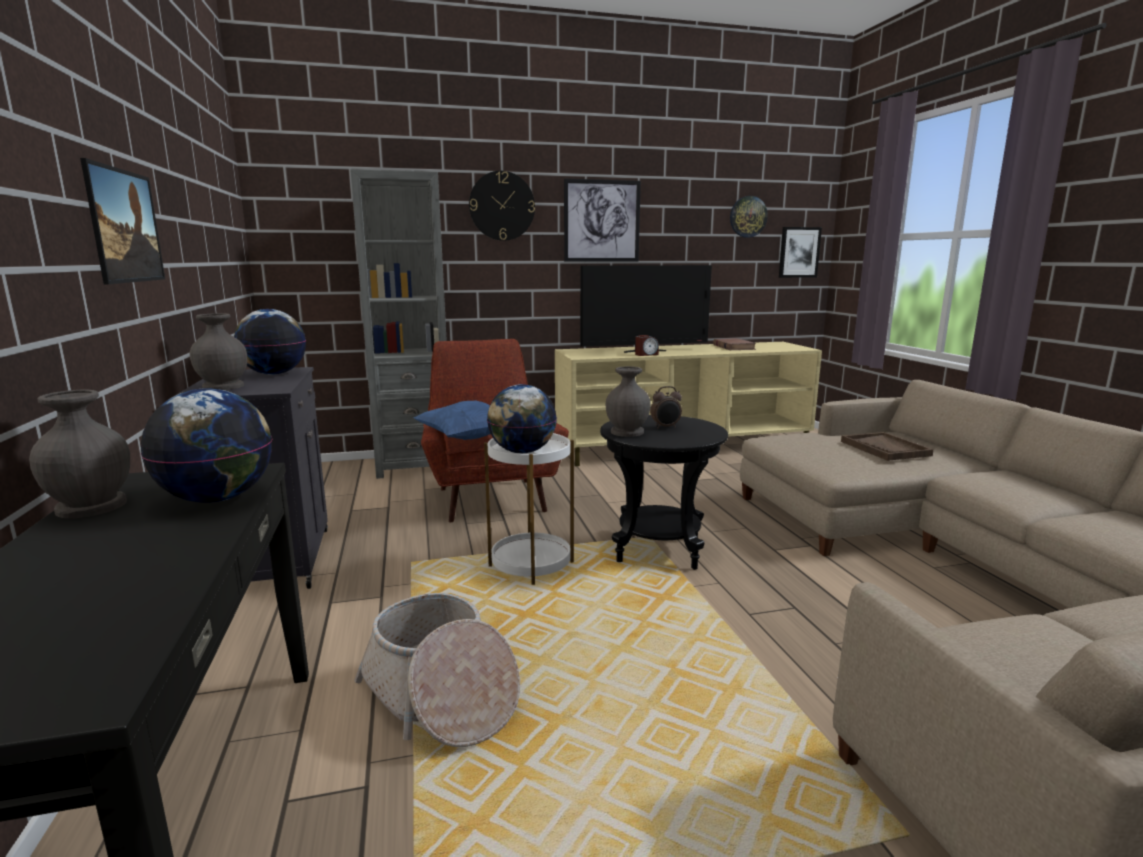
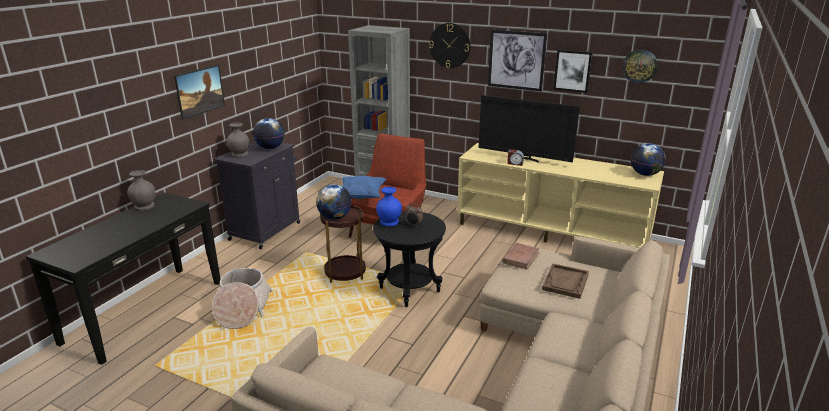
camera: 40 degrees right, 10 degrees up
(218, 498) = (170, 214): globe -> globe (645, 174)
(531, 565) = (345, 273): white side table -> brown side table
(626, 432) = (388, 222): grey vase -> blue vase
(733, 347) = (599, 169): brown book -> brown book (521, 258)
(799, 252) = (689, 100): picture -> picture (572, 71)

